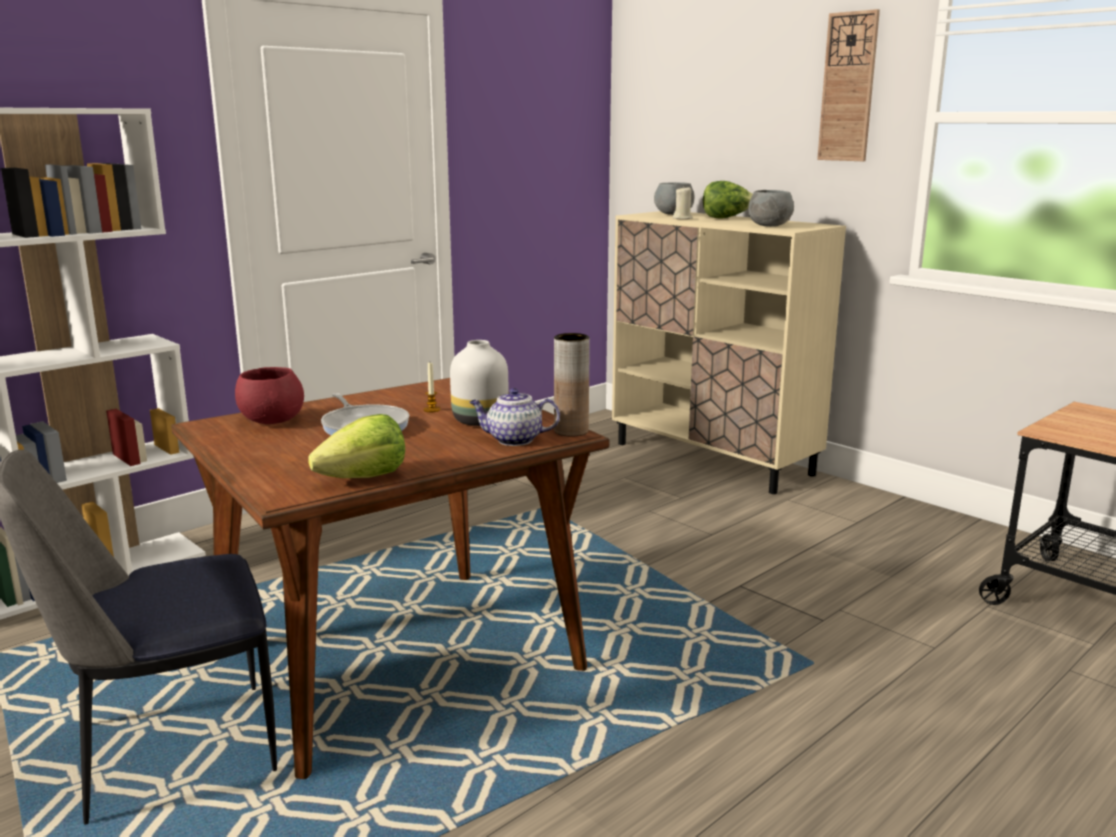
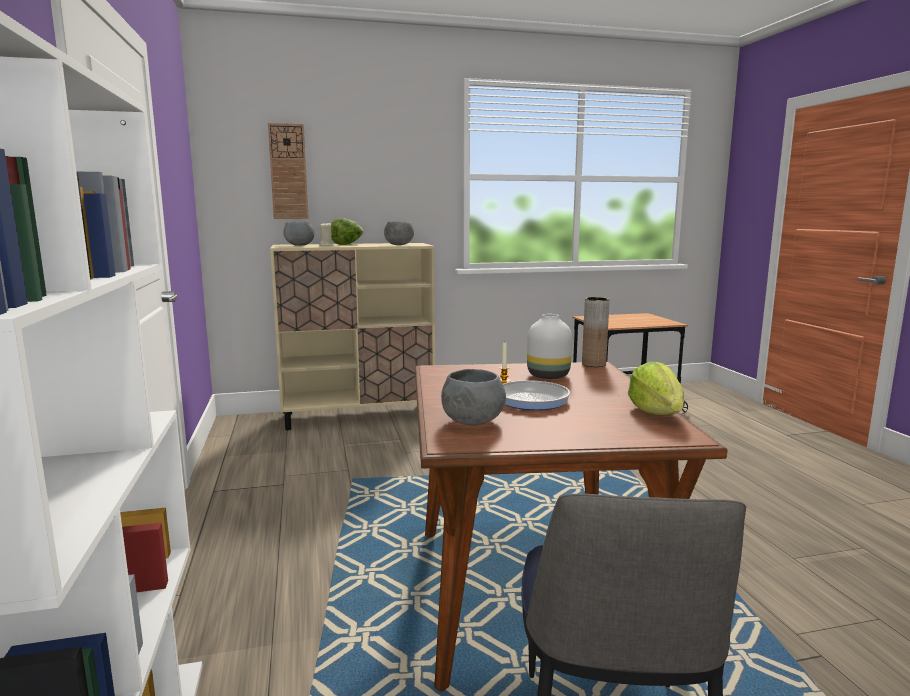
camera: 60 degrees left, 5 degrees down
(272, 421) = (472, 422): red bowl -> grey bowl
(513, 440) = (600, 375): teapot -> none
(848, 87) = (411, 157): wall clock -> wall clock (288, 172)

